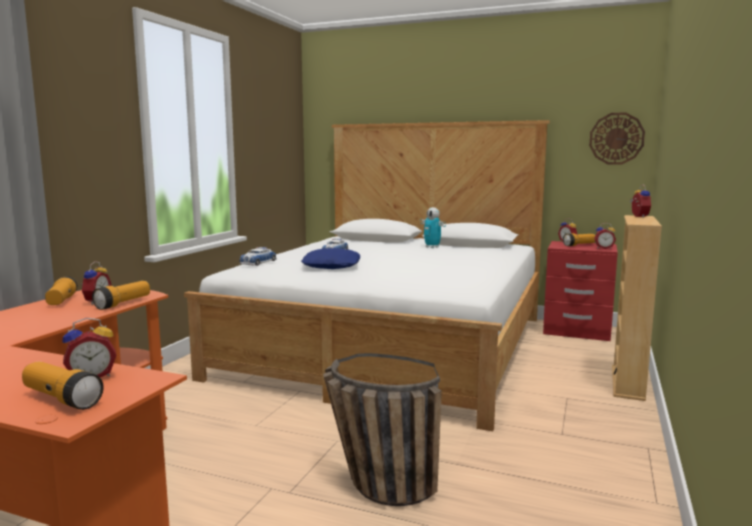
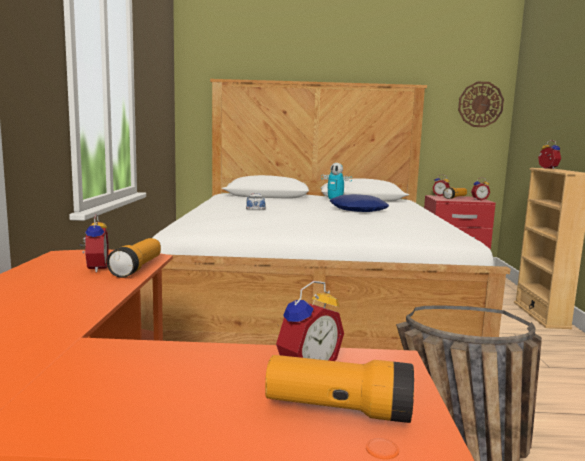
camera: 20 degrees left, 0 degrees up
(61, 301) = (42, 270): flashlight -> none
(258, 262) = (199, 218): toy car -> none
(332, 266) = (282, 220): blue pillow -> blue pillow (358, 210)

